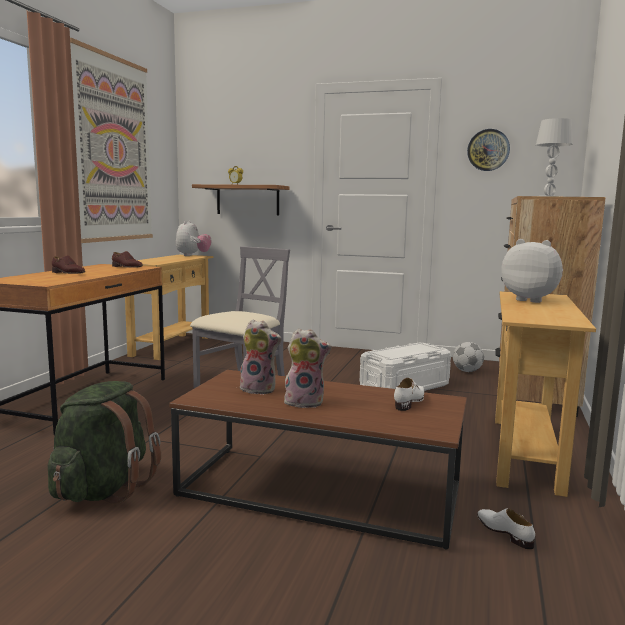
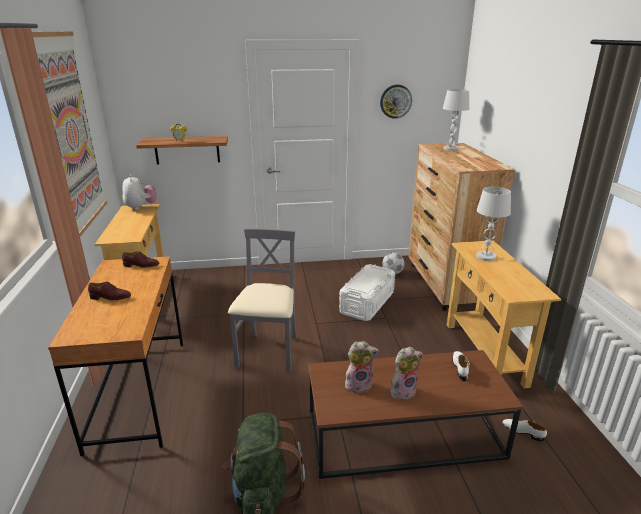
camera: 25 degrees left, 15 degrees up
(531, 300) = (485, 257): plush toy -> white table lamp

